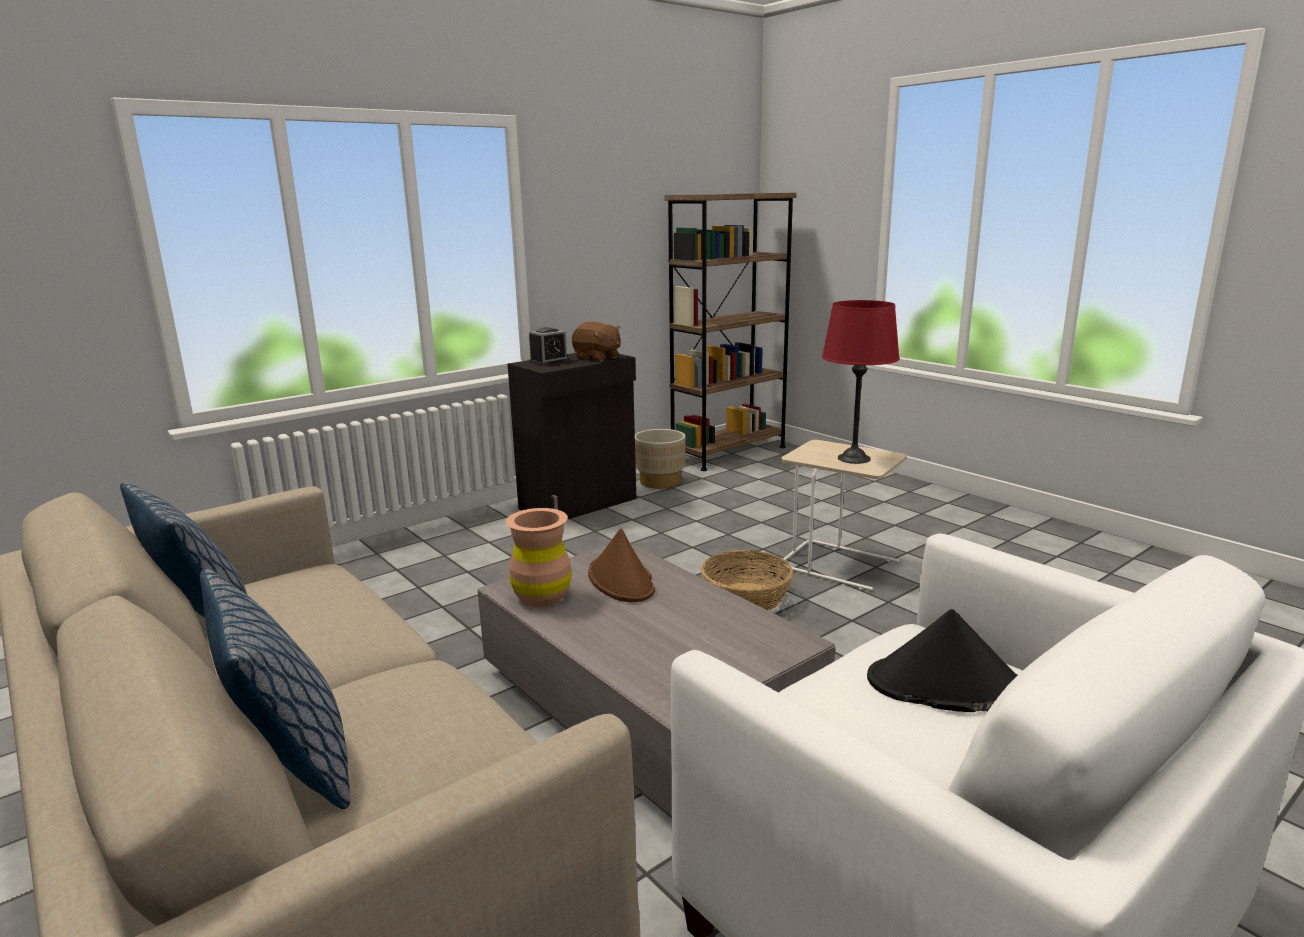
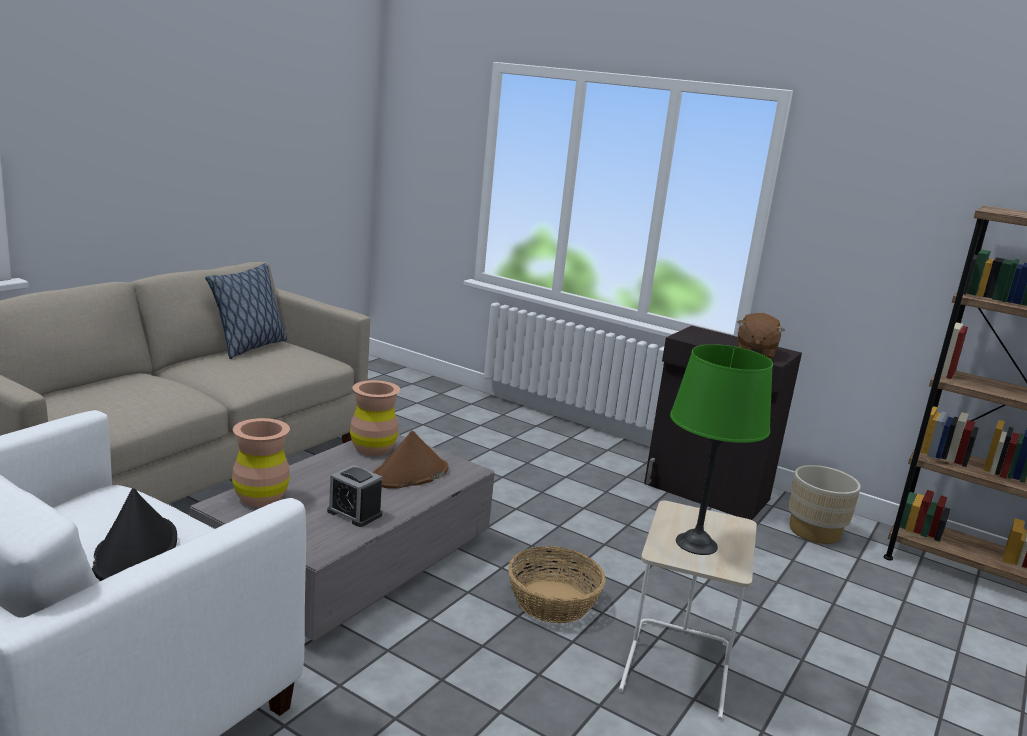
camera: 70 degrees right, 0 degrees up
(293, 766) = (104, 382): pillow -> none
(549, 361) = (716, 337): alarm clock -> alarm clock (354, 513)
(660, 674) = (261, 497): none -> brown vase
(853, 458) = (696, 544): red table lamp -> green table lamp

